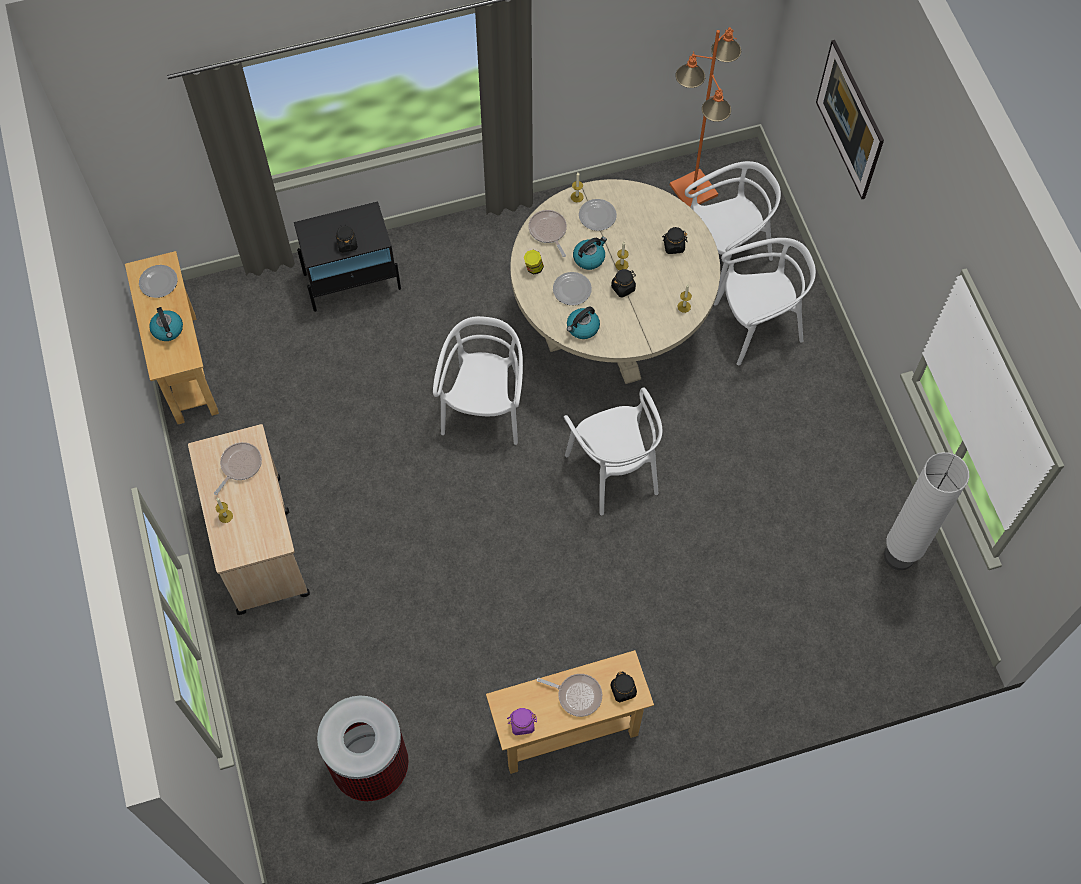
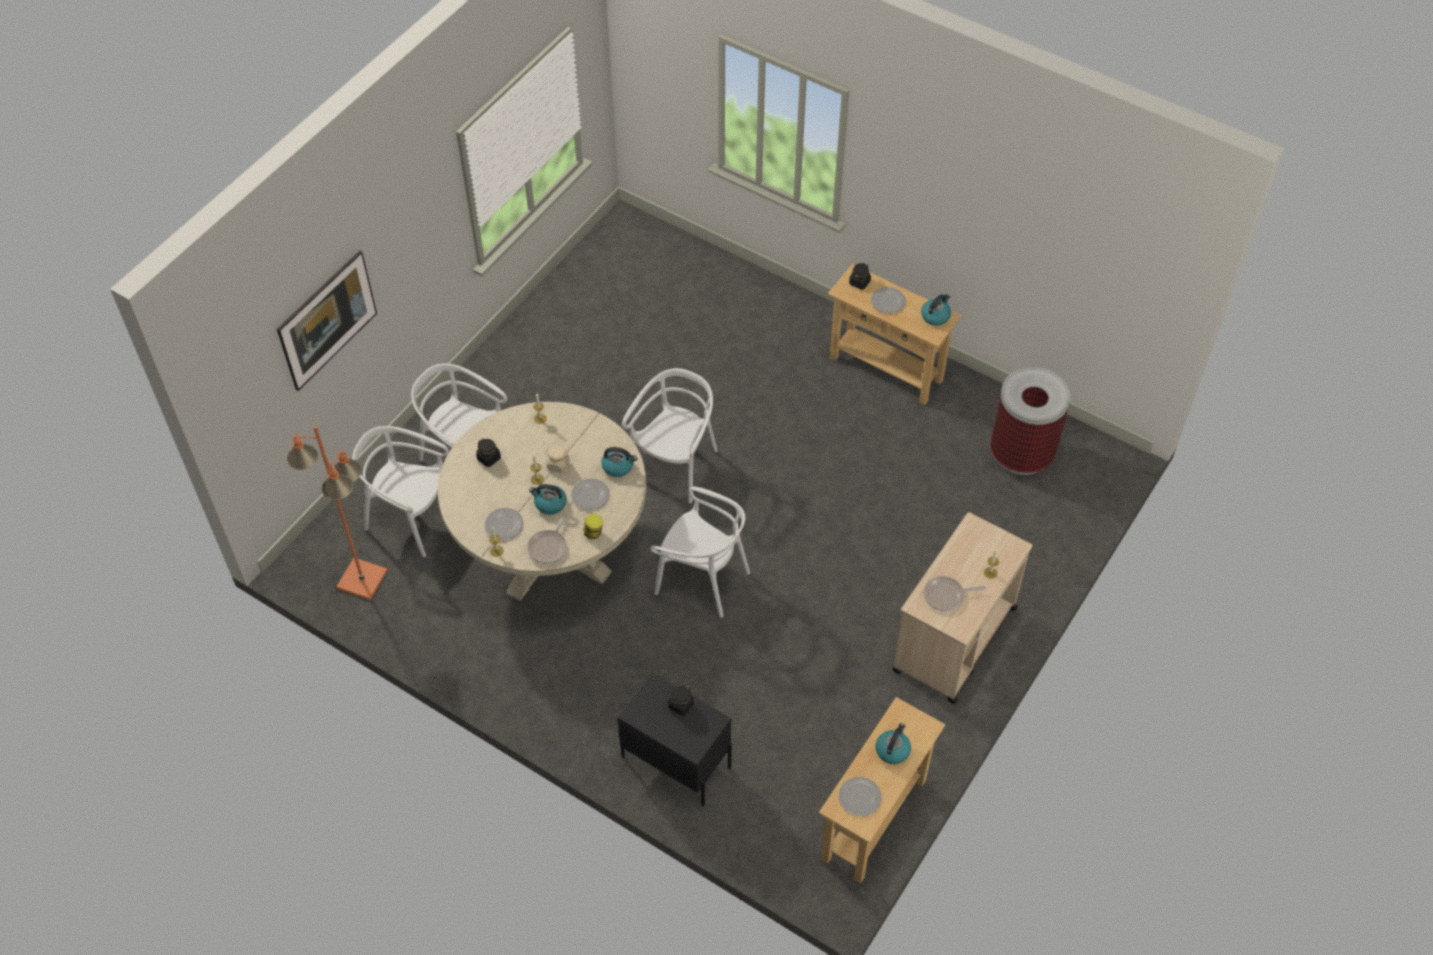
camera: 130 degrees left, 10 degrees down
(484, 408) = (702, 579): white chair -> white chair turned 120 degrees counterclockwise
(522, 724) = (935, 316): purple jar -> kettle
(577, 695) = (887, 302): frying pan -> plate
(623, 288) = (558, 465): black jar -> beige jar
(899, 556) = (586, 279): white floor lamp -> none

